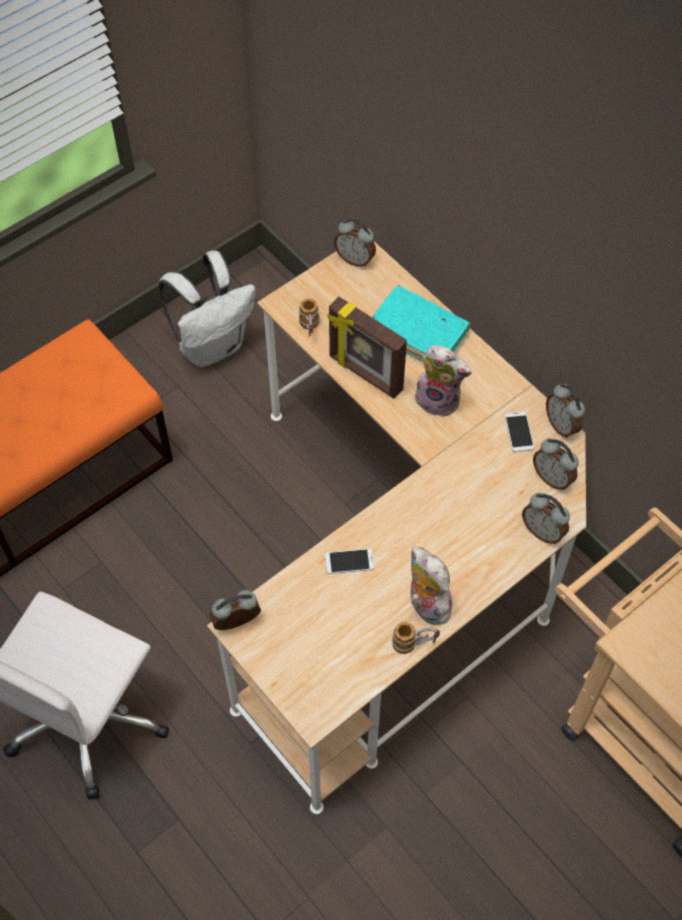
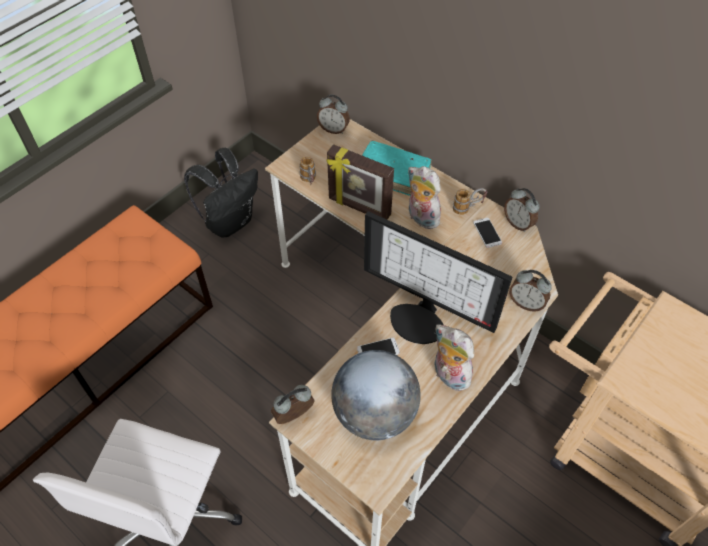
camera: 10 degrees left, 5 degrees down
(213, 345) = (230, 222): white backpack -> black backpack
(329, 635) = (374, 413): none -> globe
(409, 531) = (421, 319): none -> monitor
(414, 644) = (447, 409): mug -> mug (468, 208)
(439, 400) = (420, 218): plush toy -> plush toy turned 150 degrees counterclockwise
(552, 478) = (522, 262): alarm clock -> none

